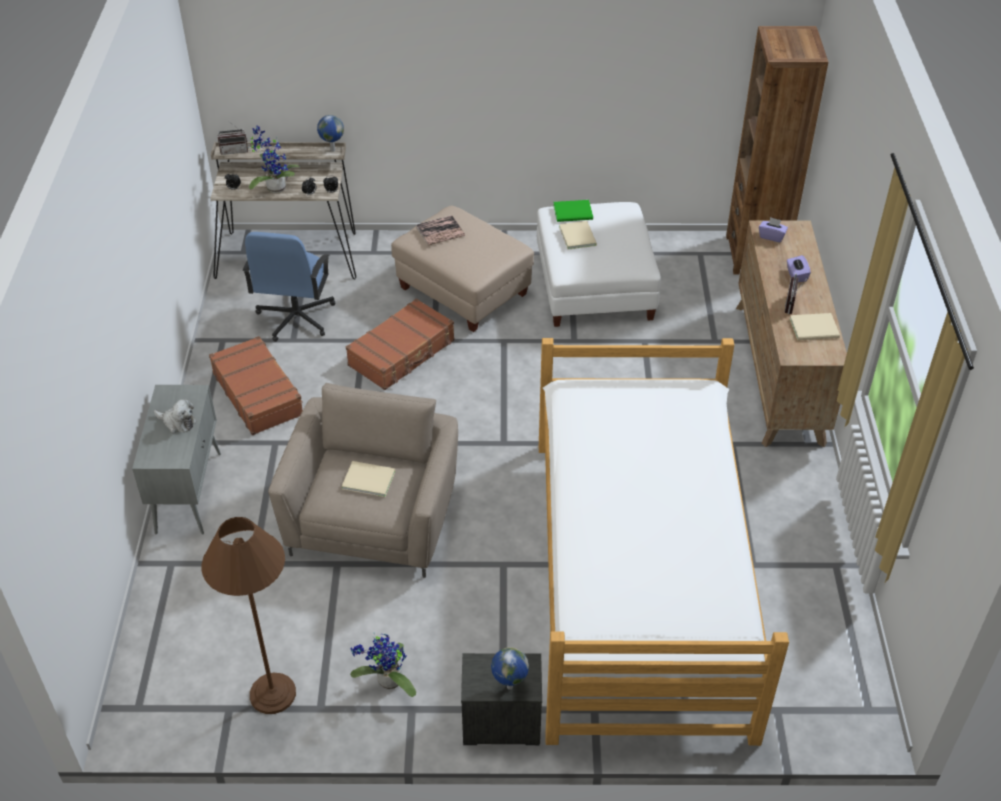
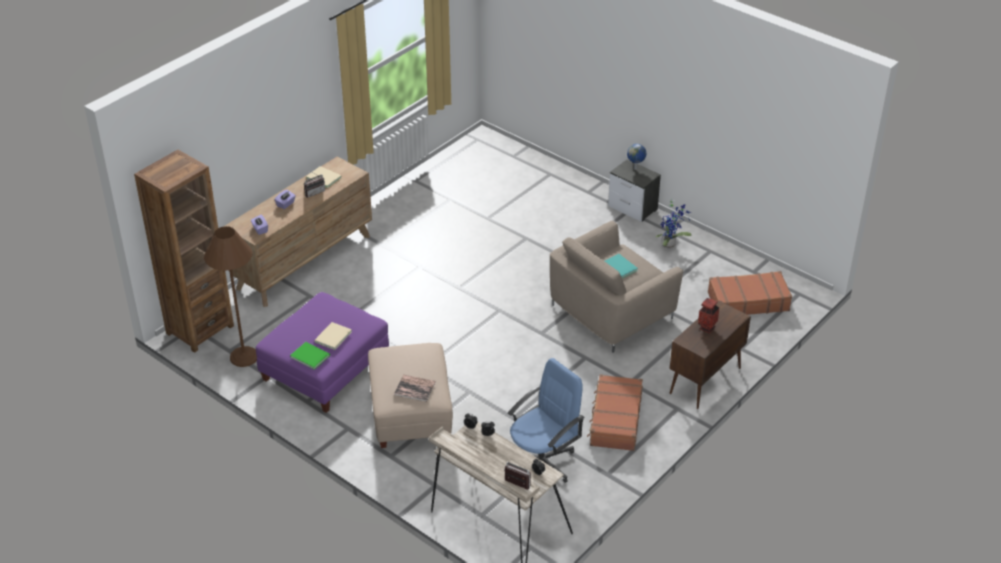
camera: 140 degrees left, 5 degrees down
(178, 422) = (707, 328): plush toy -> vase
(189, 492) = (705, 381): grey cabinet -> brown cabinet
(272, 694) = (728, 267): brown floor lamp -> brown floor lamp (244, 357)
(274, 187) = (507, 455): potted plant -> none
(332, 150) = (443, 440): globe -> none
(367, 479) = (619, 268): beige book -> turquoise book
(402, 353) = (498, 394): brown suitcase -> brown suitcase (747, 301)
(595, 286) = (325, 368): white ottoman -> purple ottoman
(637, 581) = (511, 220): bed -> none

